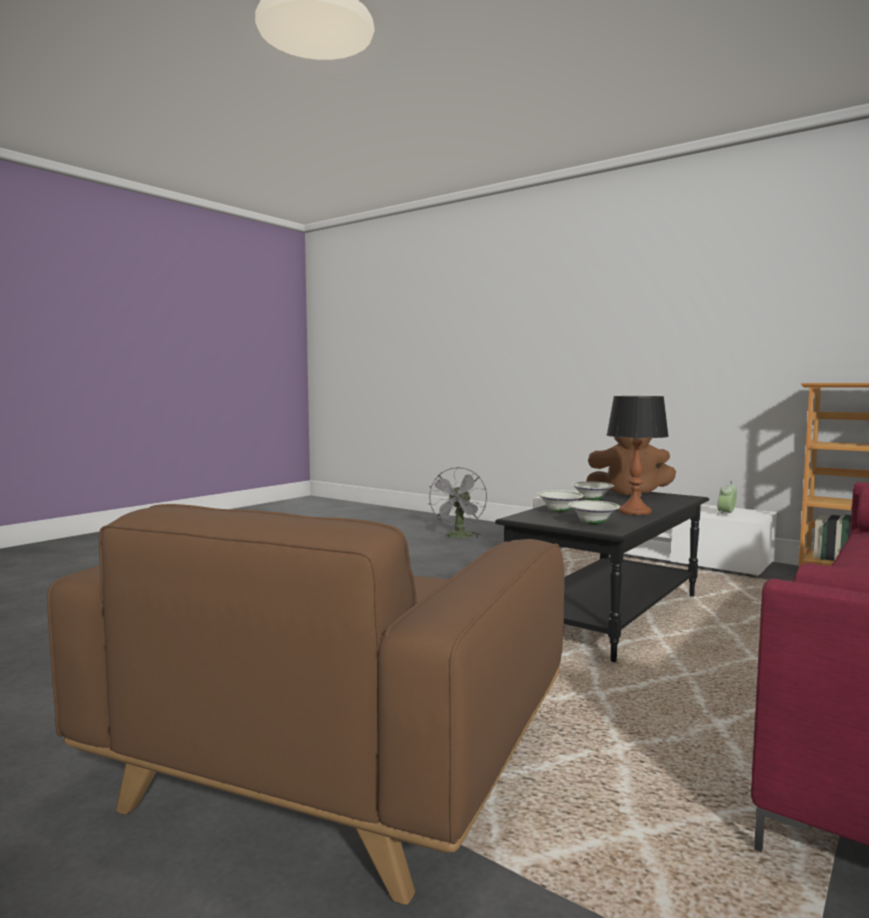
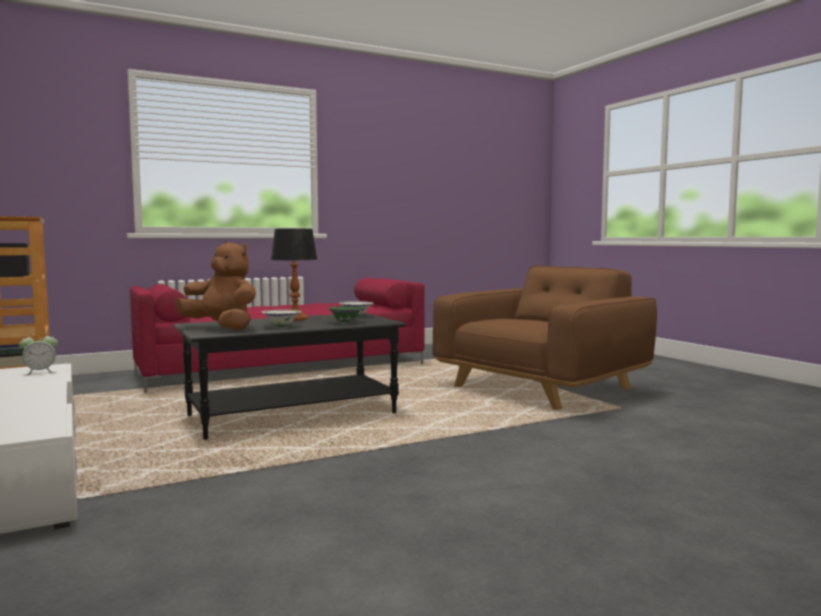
camera: 155 degrees left, 0 degrees up
(459, 537) = (141, 584): grey fan -> none
(559, 512) = (345, 322): white bowl -> green bowl

